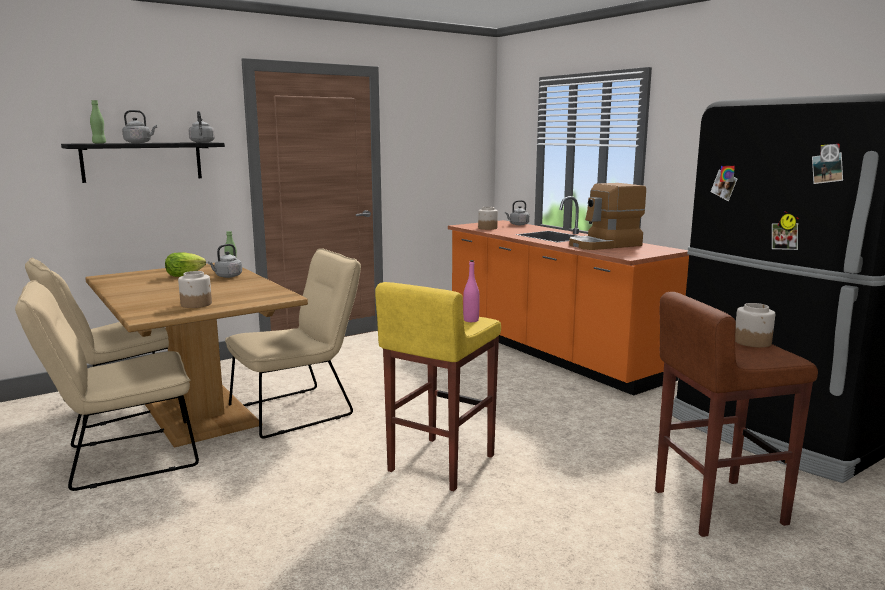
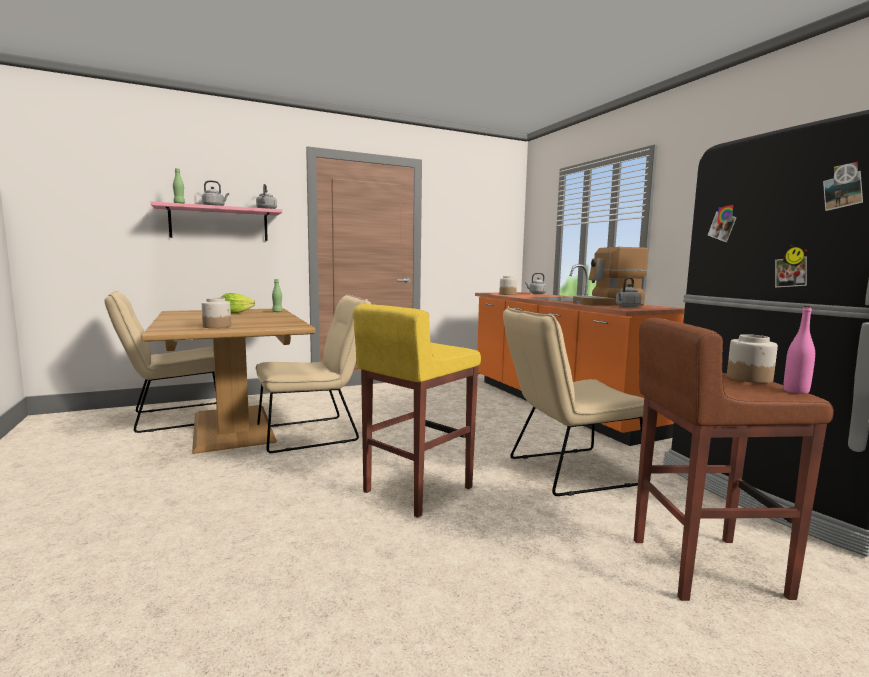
camera: 10 degrees right, 5 degrees down
(122, 459) = (144, 459): beige chair -> beige chair (566, 472)
(142, 161) = (219, 224): black shelf -> pink shelf
(227, 276) = (268, 314): grey kettle -> grey kettle (626, 307)
(471, 320) = (450, 348): pink bottle -> pink bottle (796, 391)

